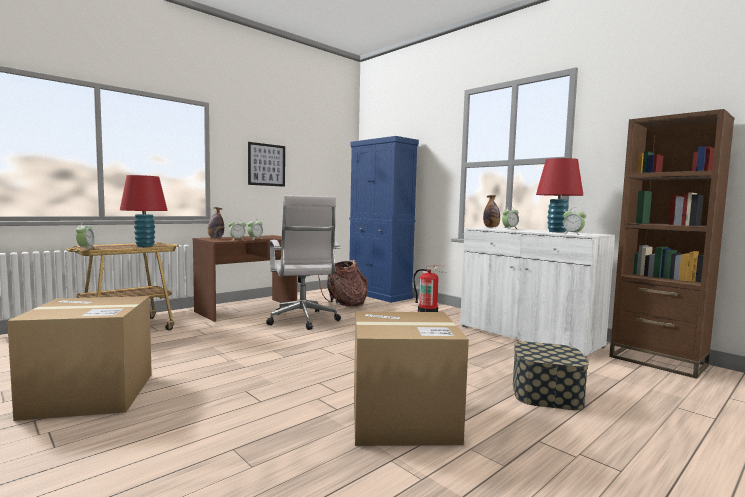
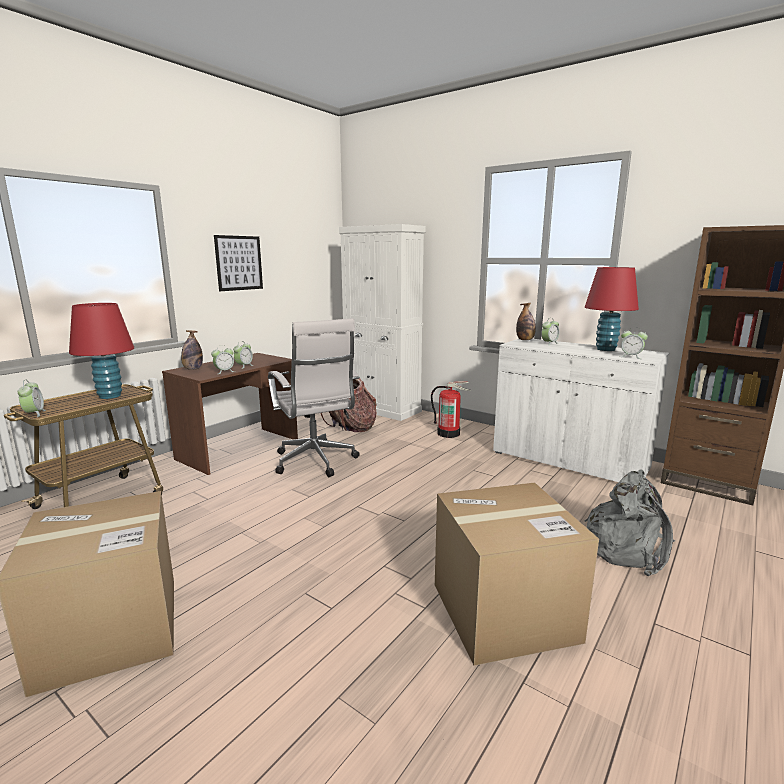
camera: 10 degrees left, 10 degrees up
(379, 295) = (382, 409): blue cabinet -> white cabinet
(546, 393) = (628, 548): storage box -> grey backpack

